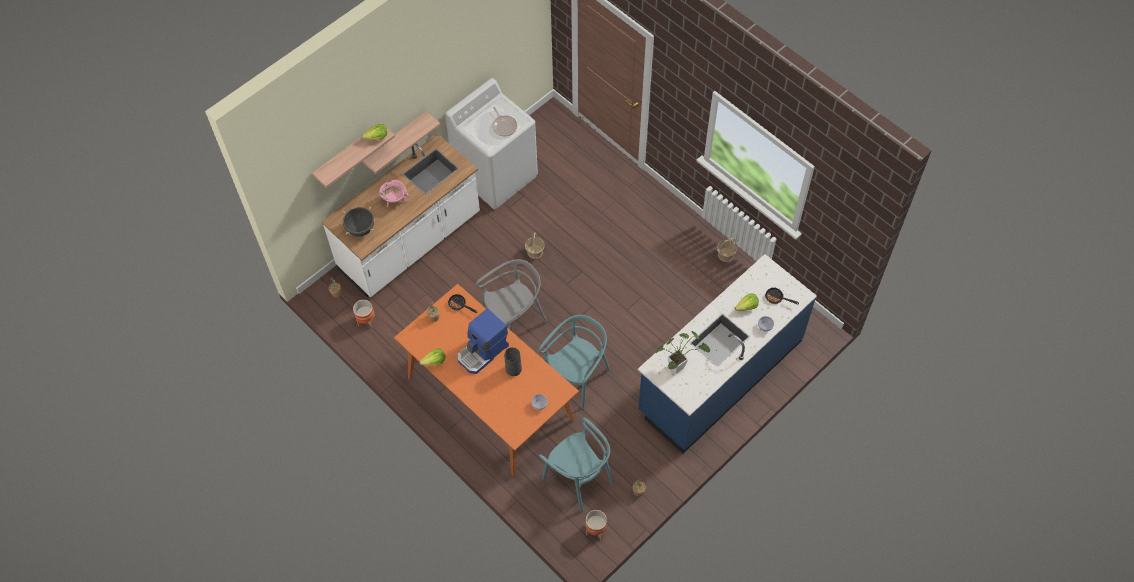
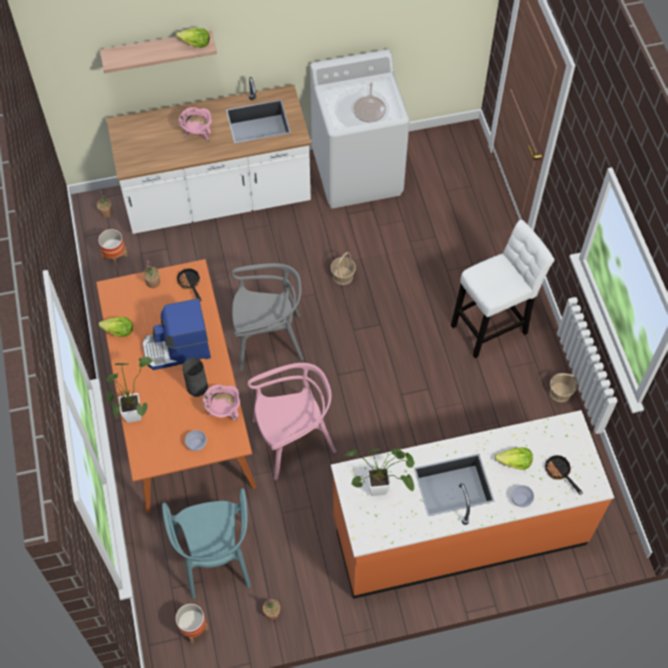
camera: 30 degrees right, 0 degrees up
(360, 229) = (140, 146): black cooking pot -> none
(395, 142) = (231, 67): shelf -> none
(483, 407) = (133, 411): none -> potted plant
(542, 375) = (224, 411): none -> pink cooking pot
(577, 376) = (293, 439): turquoise chair -> pink chair
(655, 234) = (492, 327): none -> white stool
(719, 375) = (458, 530): blue counter -> orange counter

